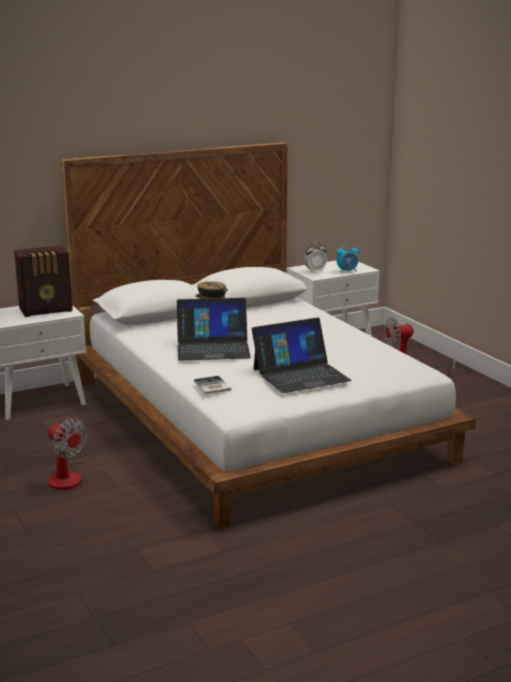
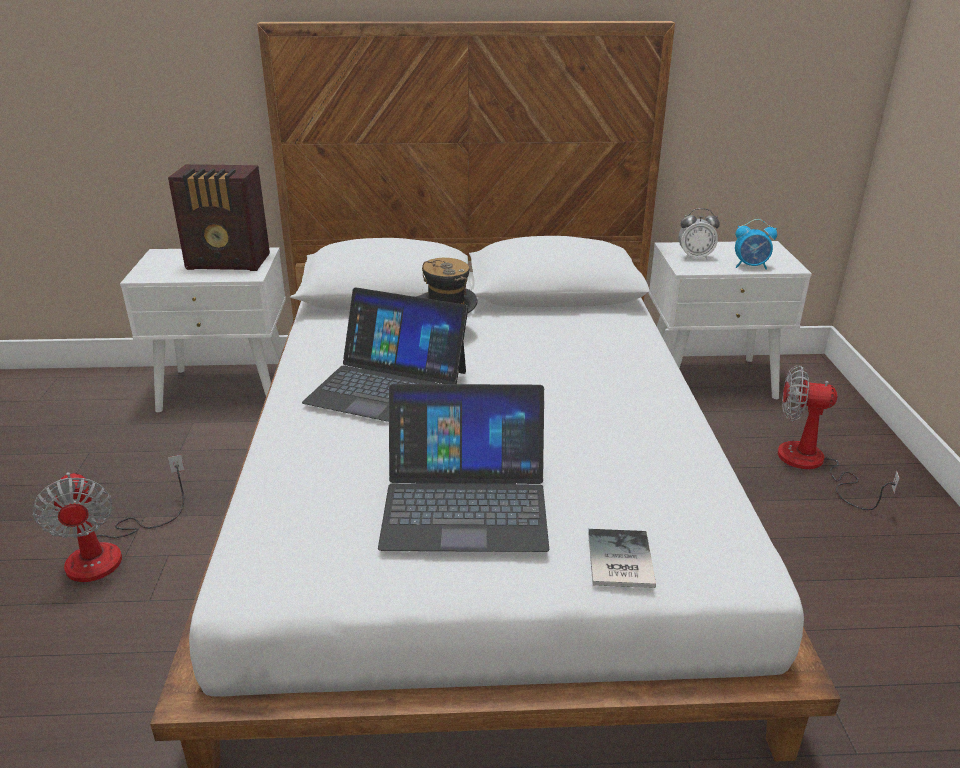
camera: 25 degrees right, 10 degrees up
(211, 386) = (279, 487): book -> book (618, 560)

